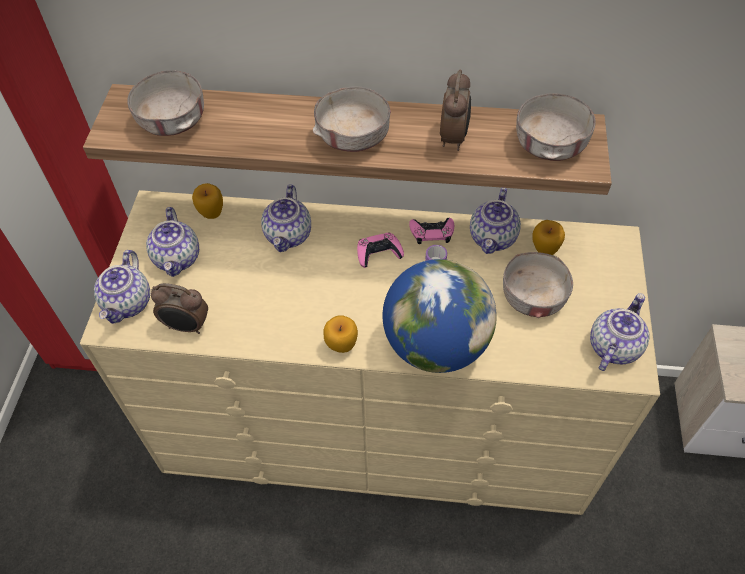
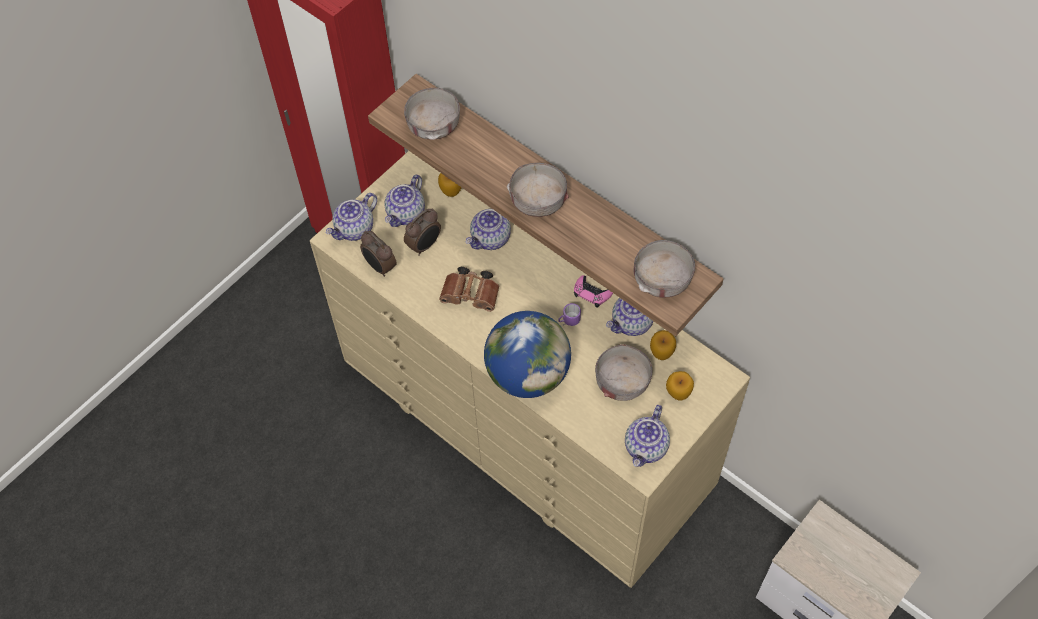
camera: 35 degrees right, 5 degrees up
(313, 300) = (472, 295): none -> brown binoculars
(341, 346) = (467, 338): apple -> apple (678, 393)
(379, 253) = (542, 287): pink game controller -> none
(453, 138) = (602, 238): alarm clock -> alarm clock (425, 245)
(613, 346) = (646, 447): teapot -> teapot turned 135 degrees clockwise

